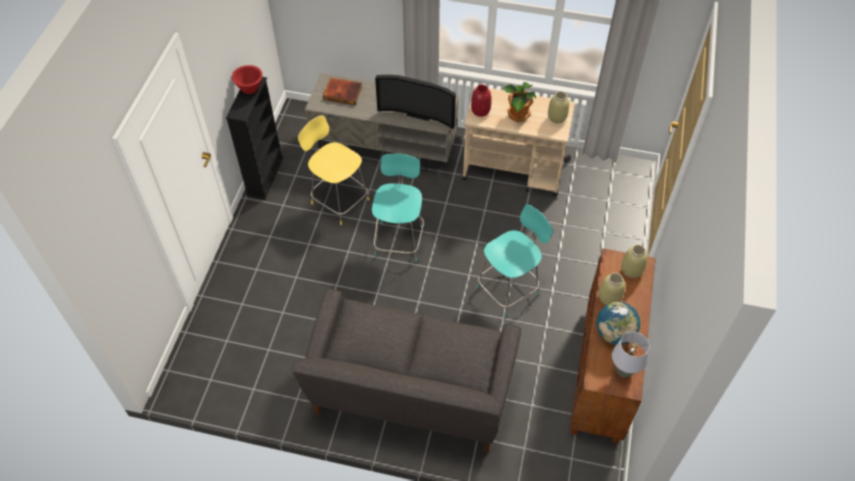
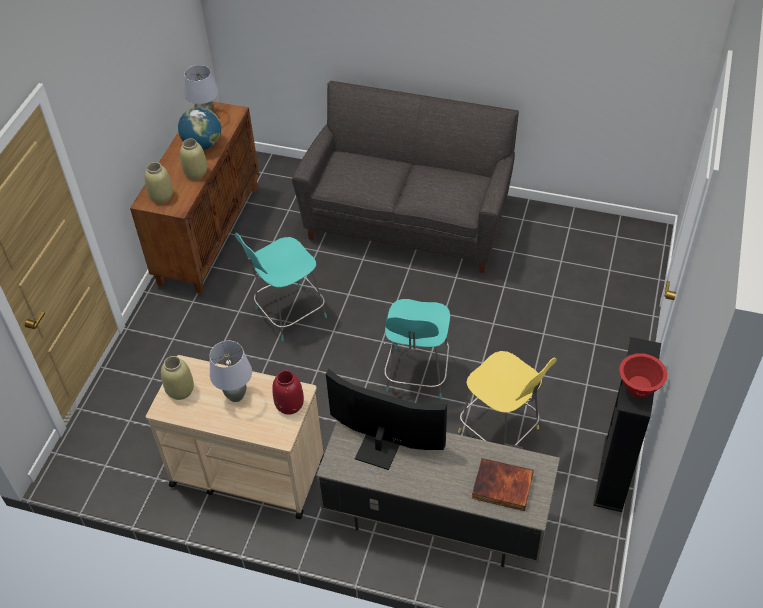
camera: 175 degrees left, 5 degrees down
(517, 115) = (236, 396): potted plant -> grey table lamp

